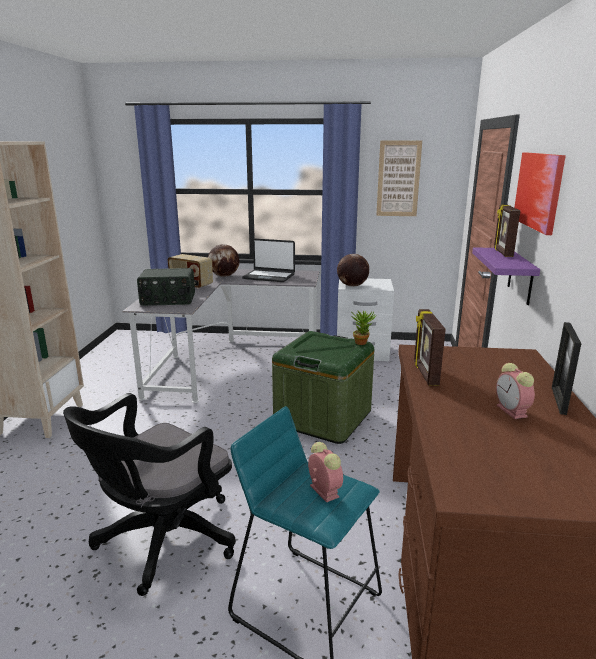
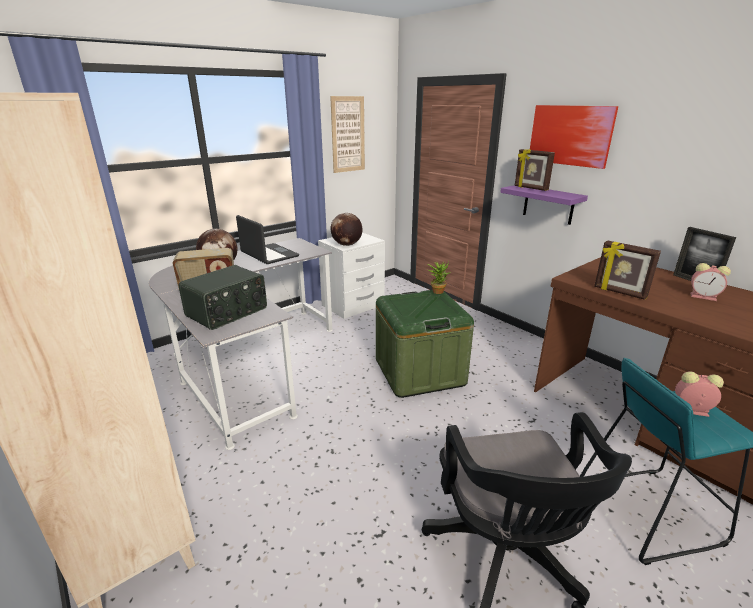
camera: 45 degrees left, 5 degrees up
(269, 276) = (269, 255): laptop -> laptop turned 105 degrees counterclockwise

